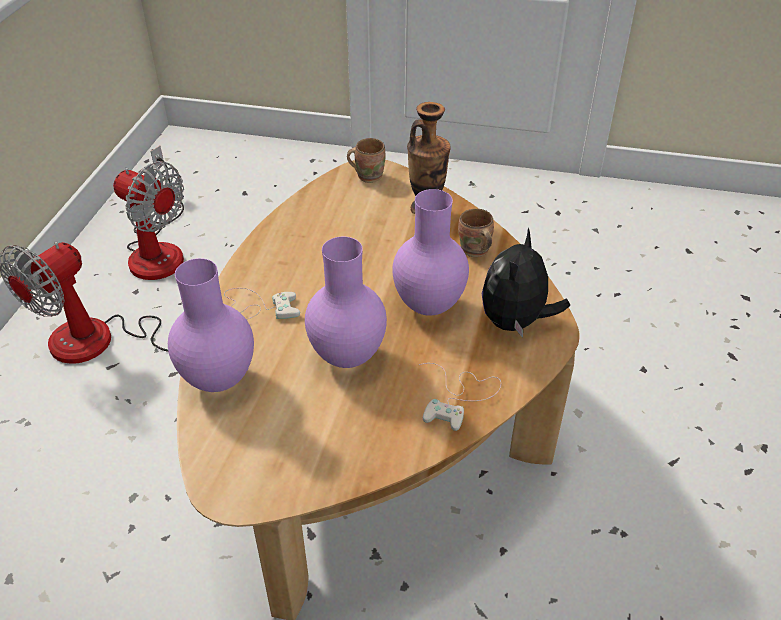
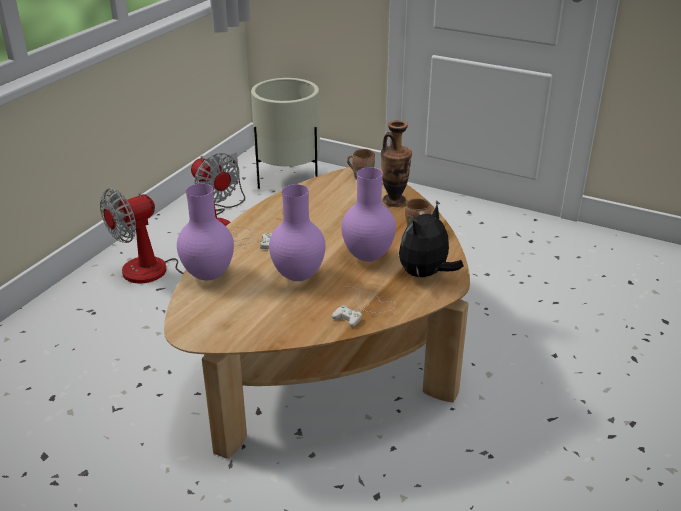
camera: 15 degrees right, 10 degrees down
(233, 171) = (289, 180): none -> beige planter

